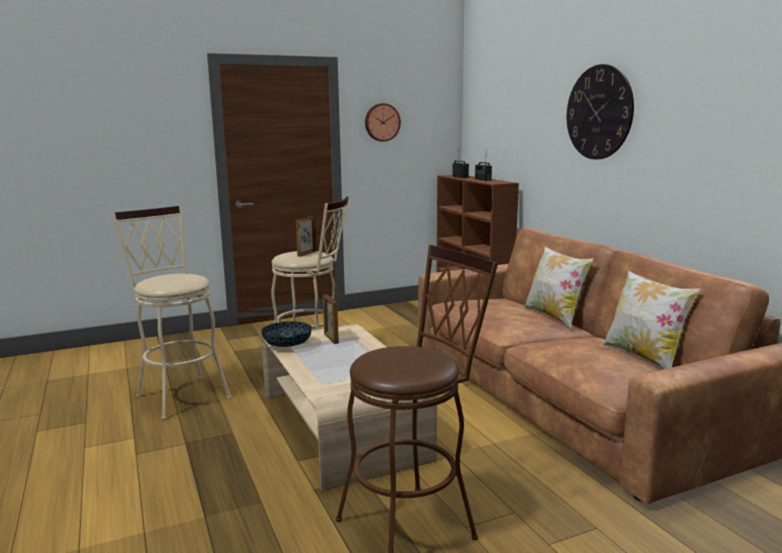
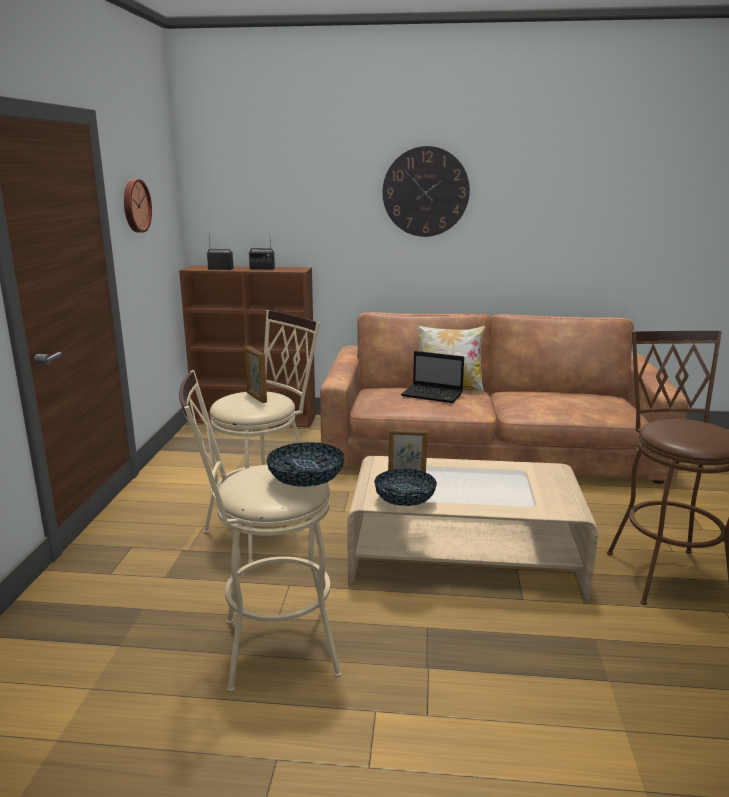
camera: 60 degrees left, 5 degrees up
(174, 283) = (306, 482): none -> bowl
(506, 311) = (433, 395): none -> laptop
(644, 357) = (565, 392): pillow -> none

